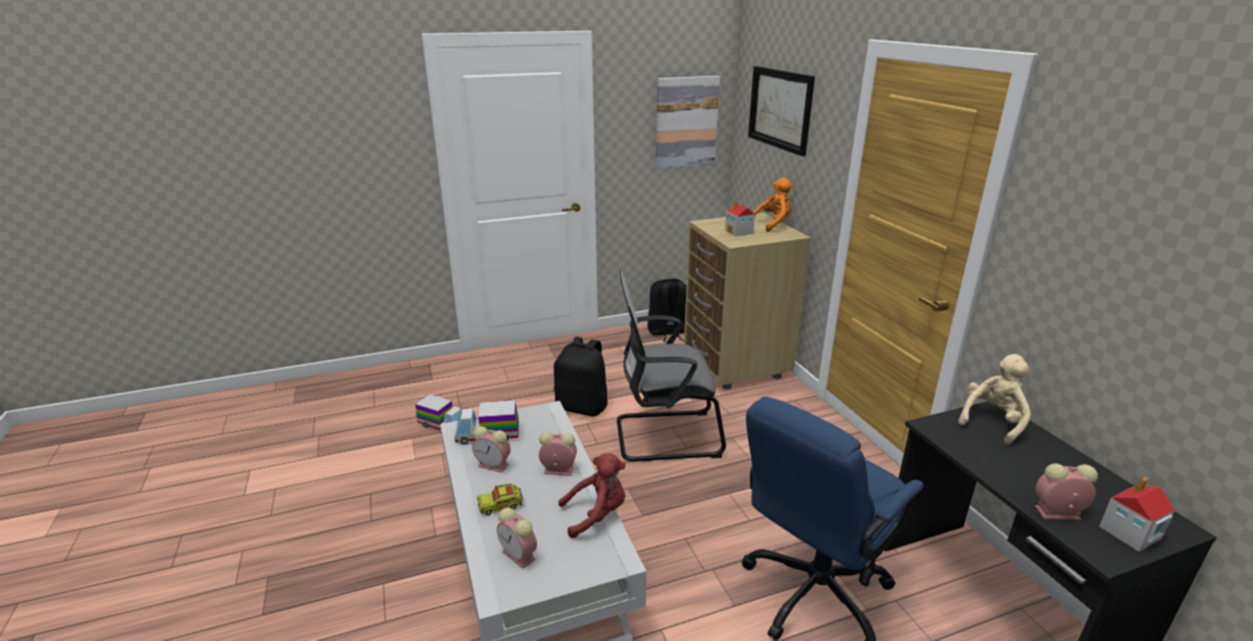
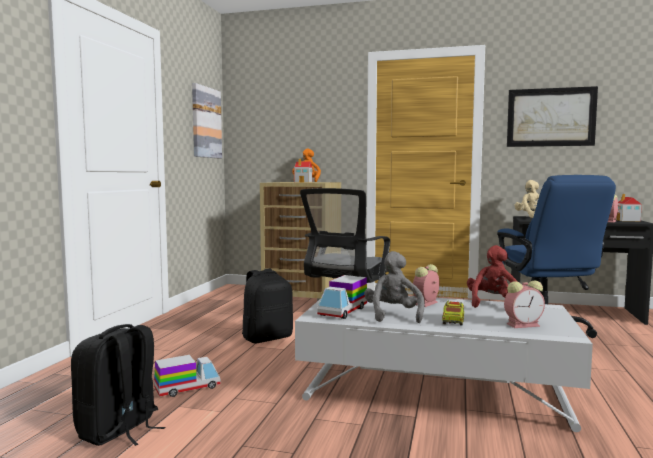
camera: 55 degrees left, 20 degrees down
(494, 465) = (393, 315): alarm clock -> grey plush toy
(668, 332) = (224, 298): black backpack -> black backpack (119, 430)
(780, 109) = (286, 107): picture -> picture (550, 117)

